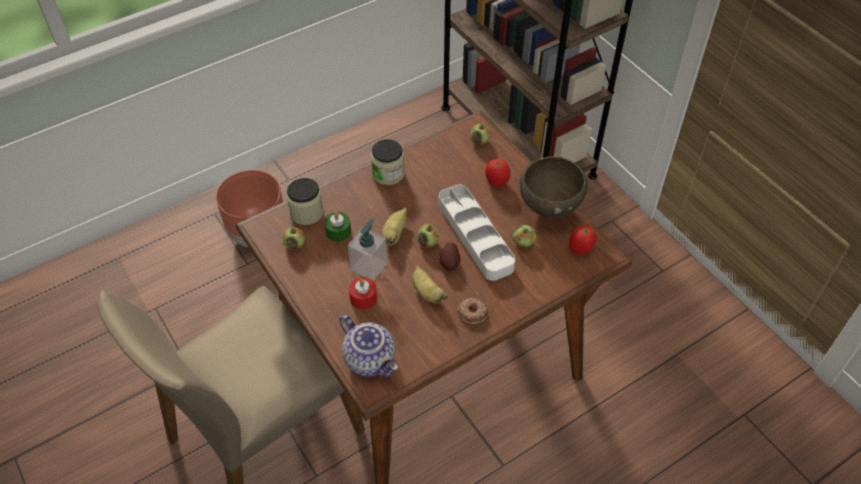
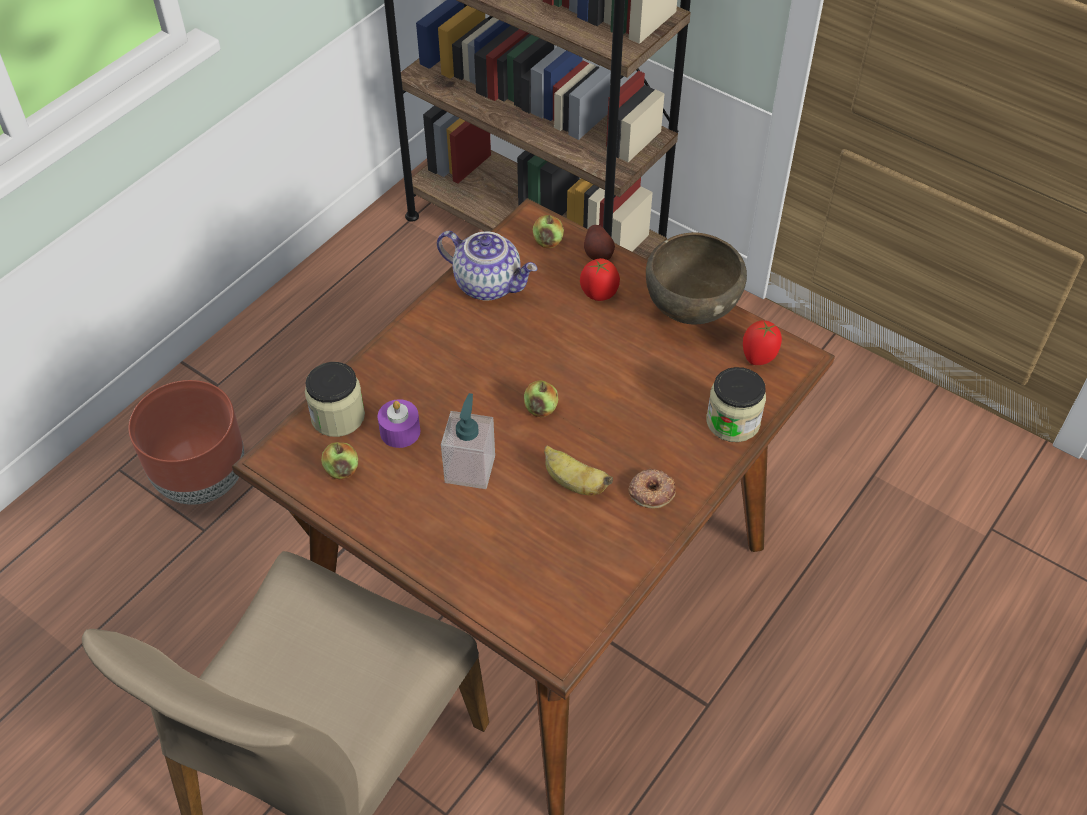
camera: 20 degrees left, 0 degrees up
(338, 232) = (400, 431): green candle -> purple candle
(363, 298) = (483, 519): red candle -> none
(371, 359) = (537, 605): teapot -> teapot (489, 284)
(388, 173) = (435, 324): jar -> jar (733, 421)
(395, 234) = (486, 410): banana -> none
(449, 263) = (586, 430): potato -> potato (598, 254)
(475, 235) = (604, 380): white tray -> none
(523, 242) = (676, 370): apple -> none

